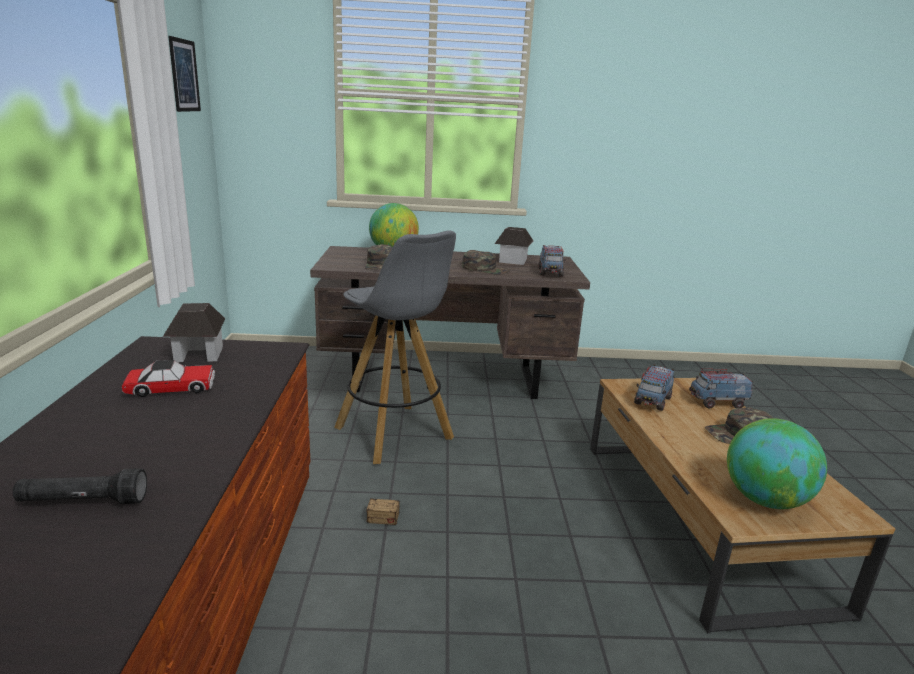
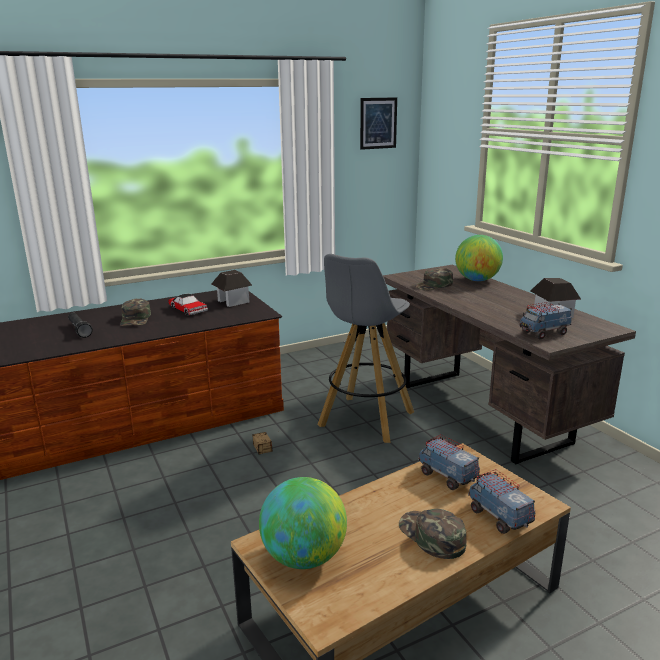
camera: 65 degrees right, 0 degrees up
(485, 269) = (496, 312): green cap -> green cap (136, 319)
(652, 401) = (447, 476): toy truck -> toy truck turned 45 degrees clockwise

